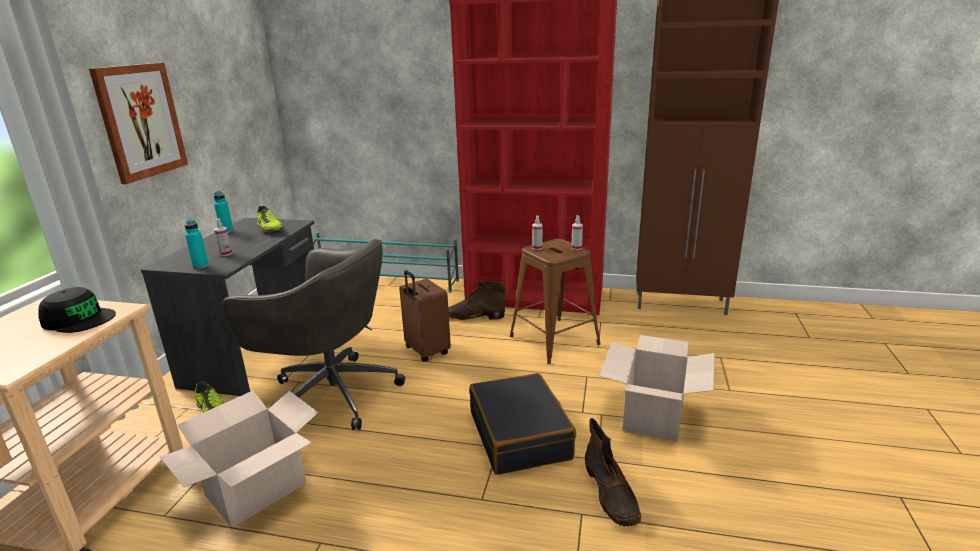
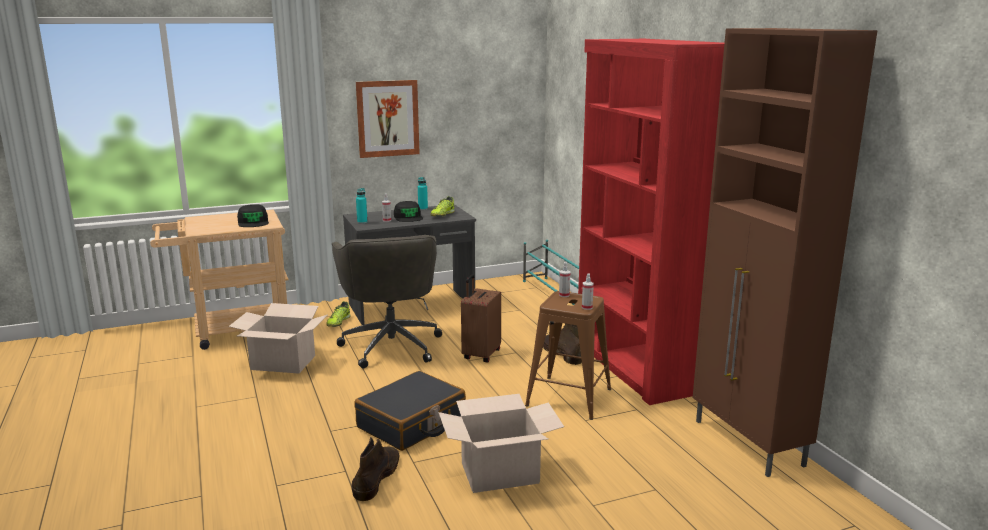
camera: 55 degrees right, 5 degrees down
(240, 243) = (408, 217): none -> black cap
(611, 494) = (377, 477): brown boot -> brown boot turned 150 degrees clockwise

